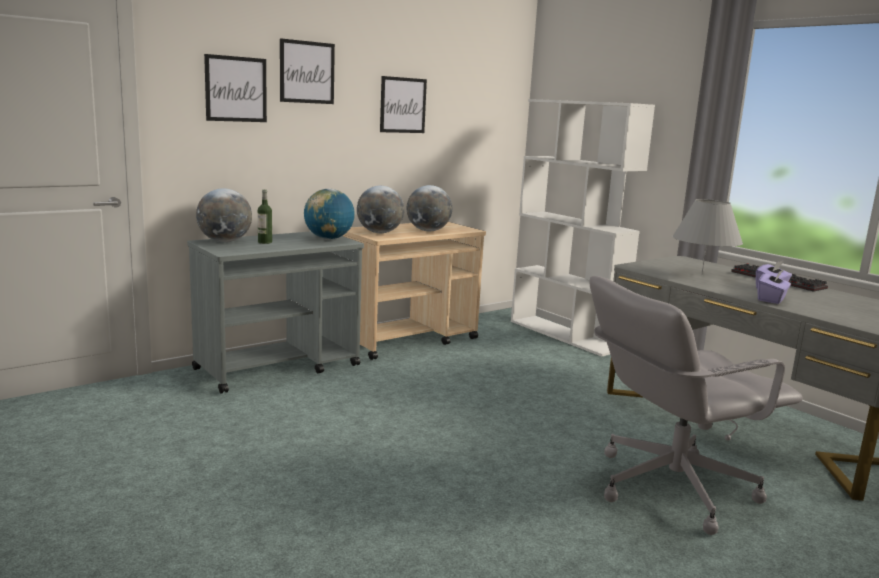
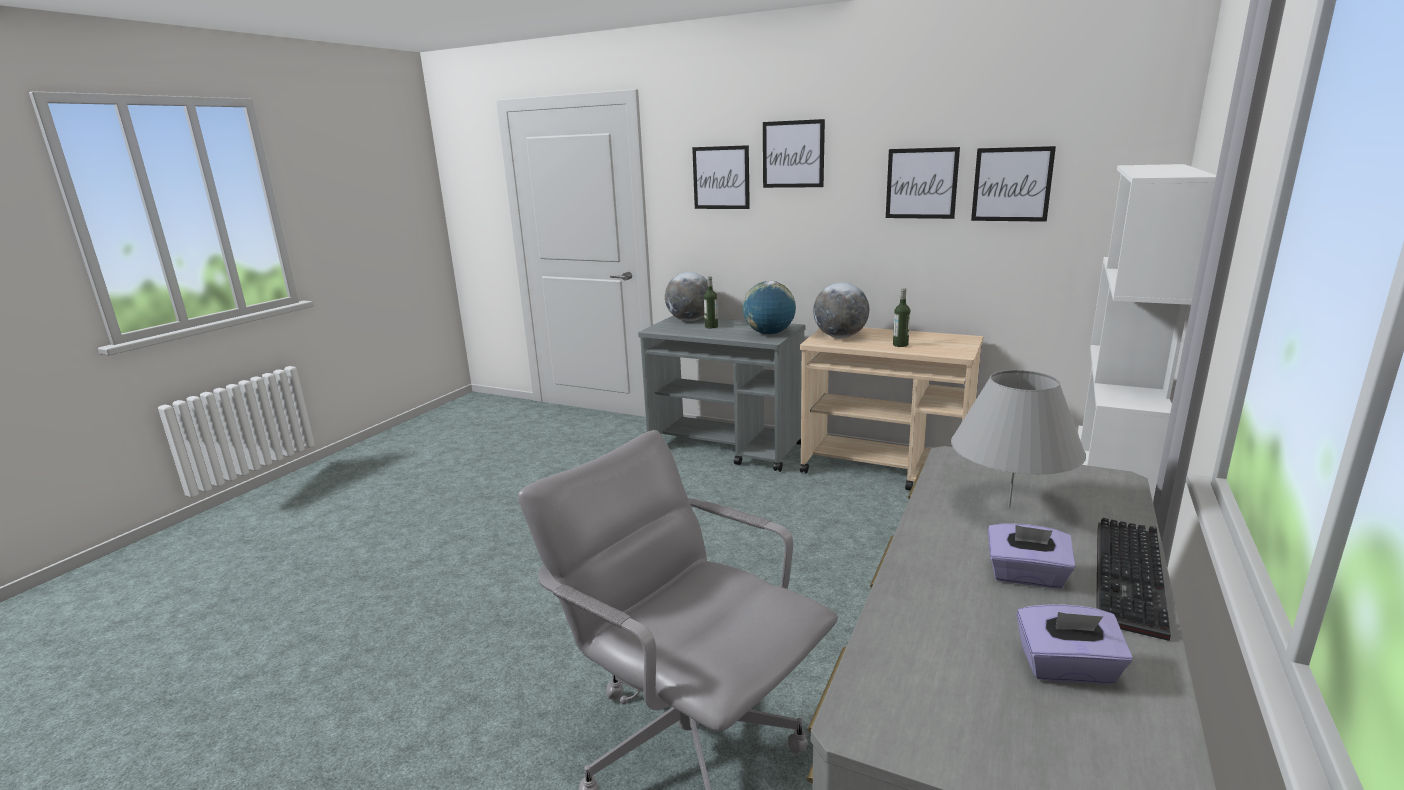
camera: 65 degrees right, 5 degrees up
(428, 231) = (900, 345): globe -> bottle
(454, 109) = (1012, 184): none -> picture
(771, 299) = (929, 582): purple tissue box -> purple tissue box (1067, 668)

